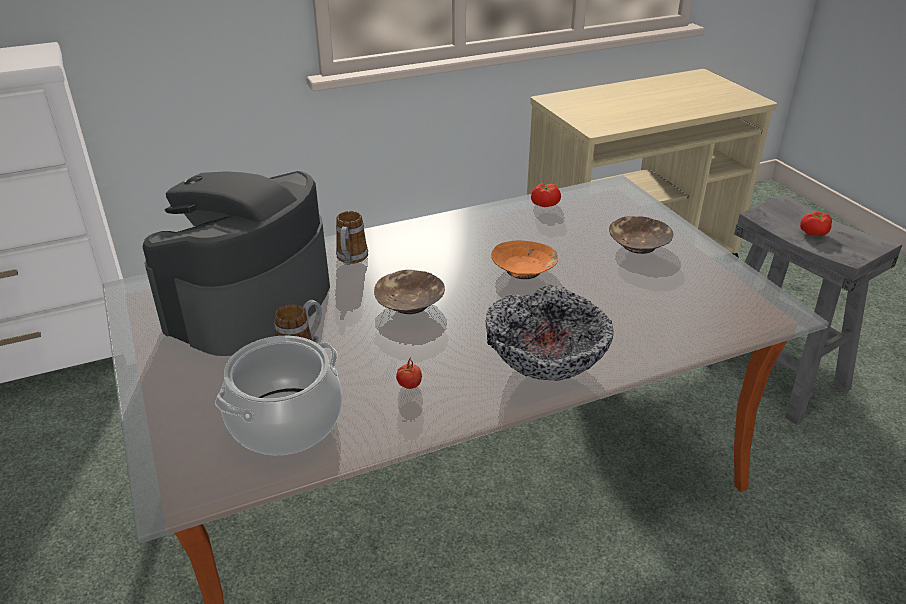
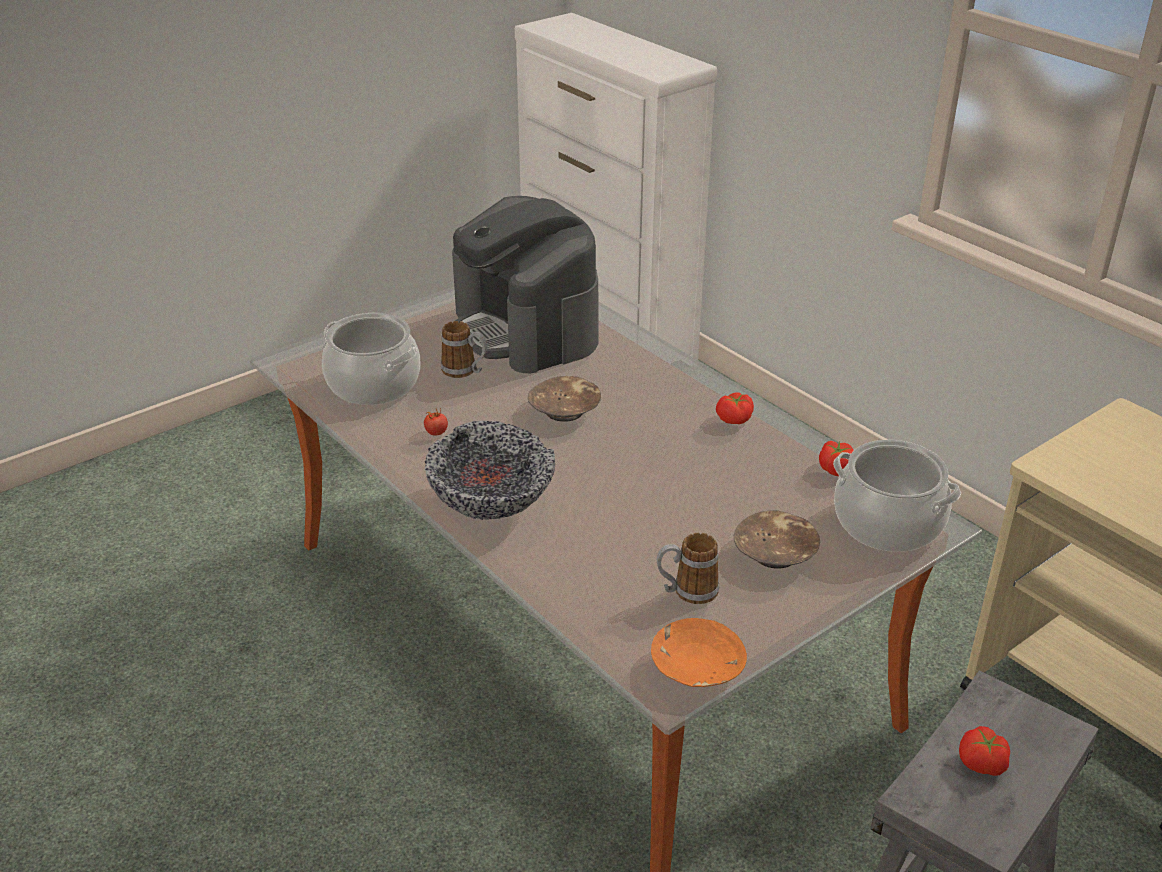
camera: 75 degrees right, 0 degrees up
(249, 303) = (526, 330): coffee machine -> coffee machine turned 135 degrees counterclockwise
(350, 259) = (626, 363): mug -> mug (687, 591)
(464, 228) = (735, 419): none -> tomato
(523, 270) = (664, 471): orange bowl -> orange bowl (696, 668)
(611, 200) = (888, 522): none -> cooking pot

